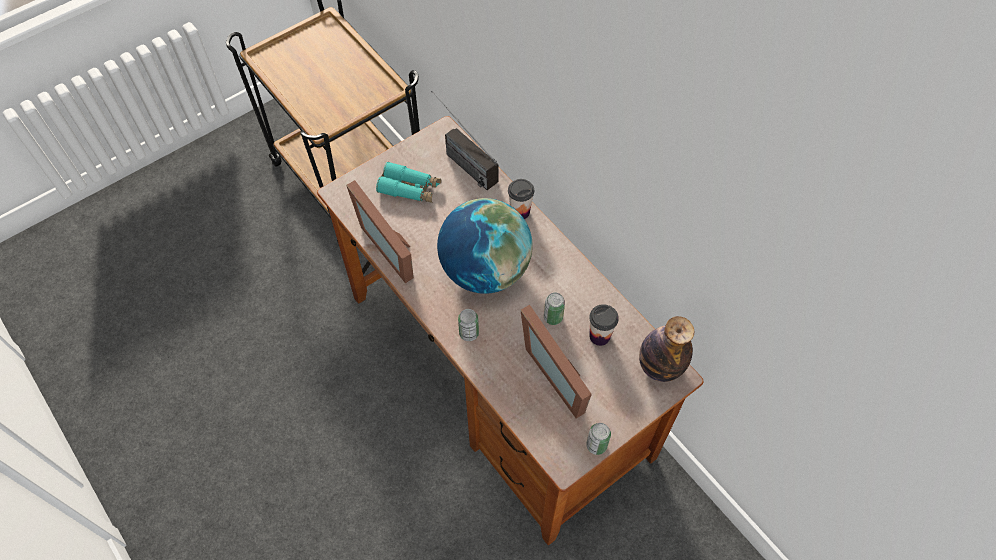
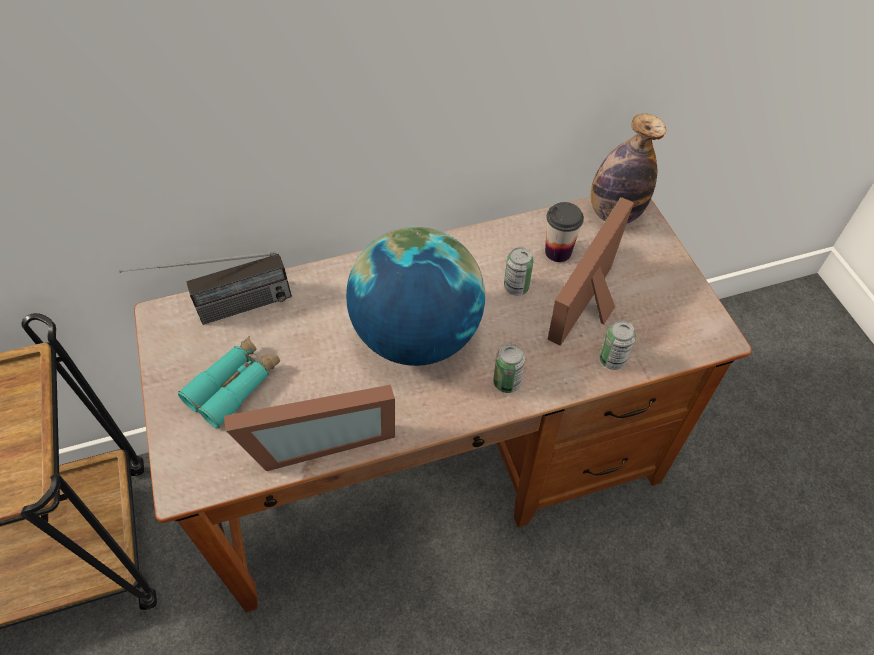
camera: 70 degrees left, 5 degrees down
(520, 212) = (345, 272): cup -> none
(559, 371) = (594, 304): picture frame -> picture frame turned 135 degrees clockwise
(596, 445) = (700, 299): can -> can (612, 360)

